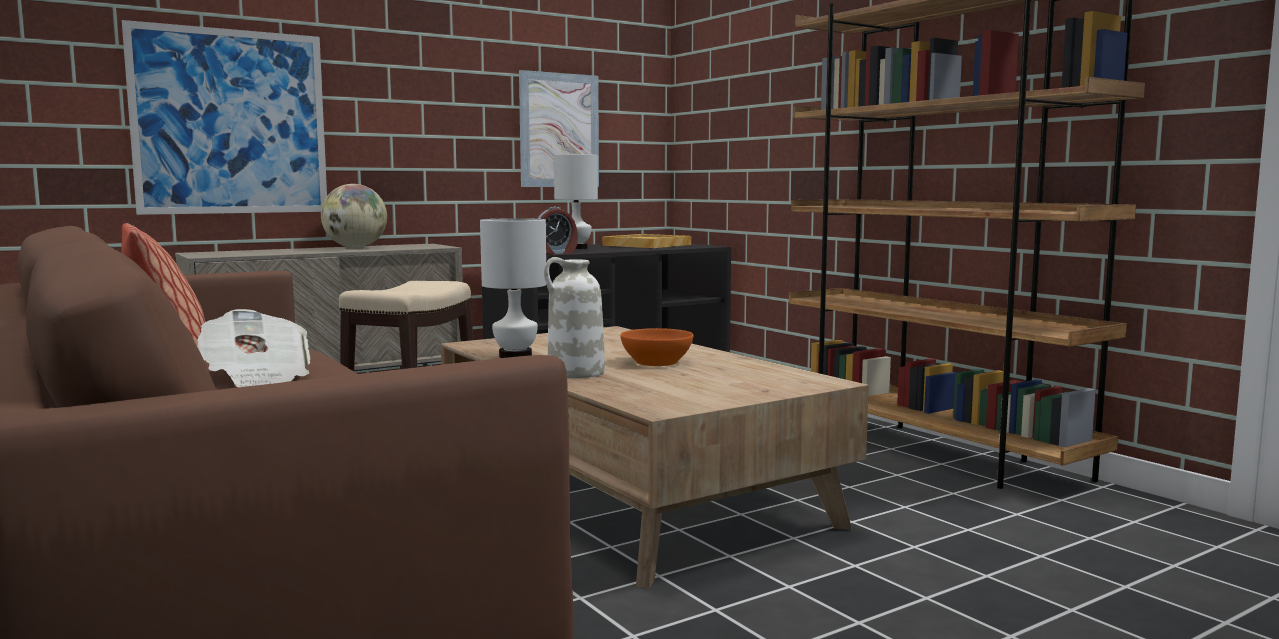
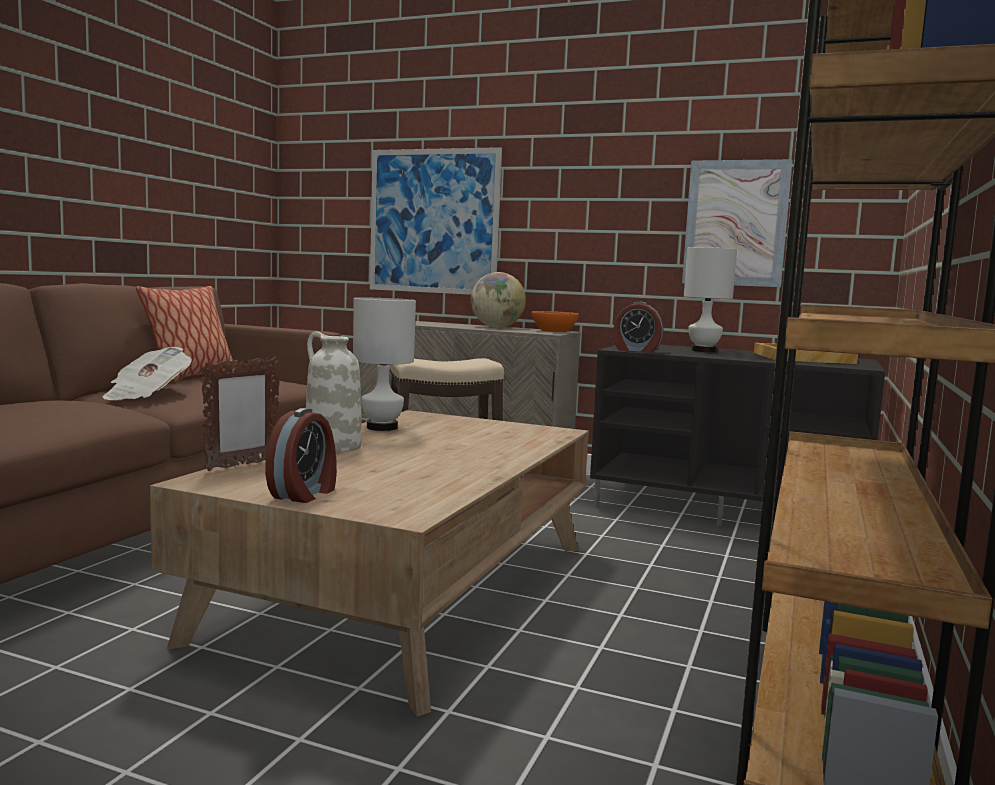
camera: 55 degrees right, 0 degrees up
(612, 396) = (242, 465): none -> picture frame
(656, 362) = (419, 458): orange bowl -> orange bowl (553, 331)
(738, 392) = (305, 493): none -> alarm clock

